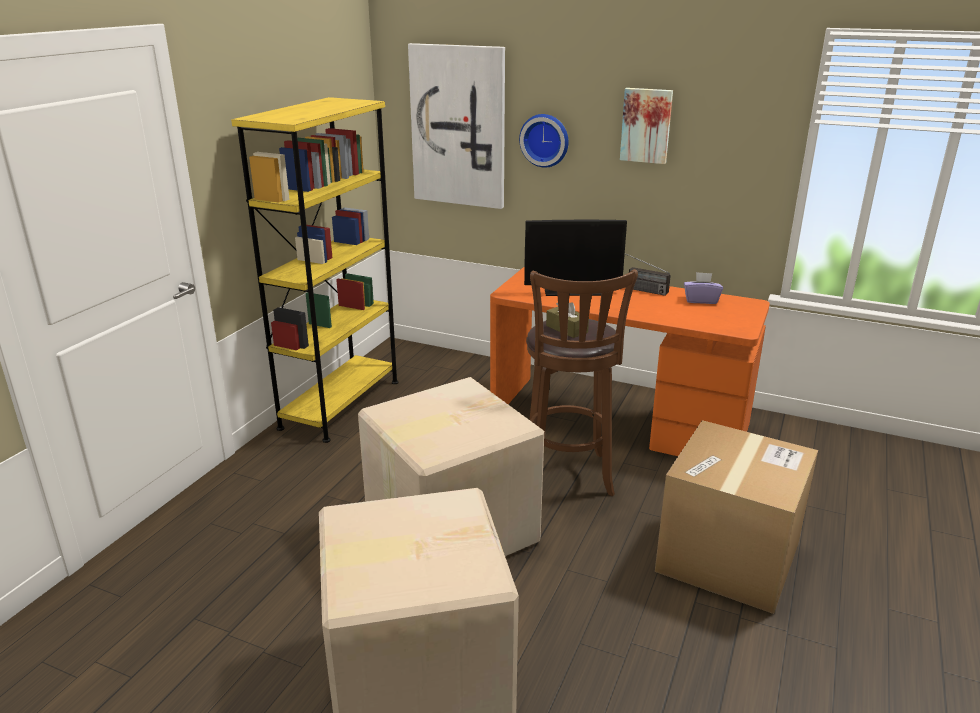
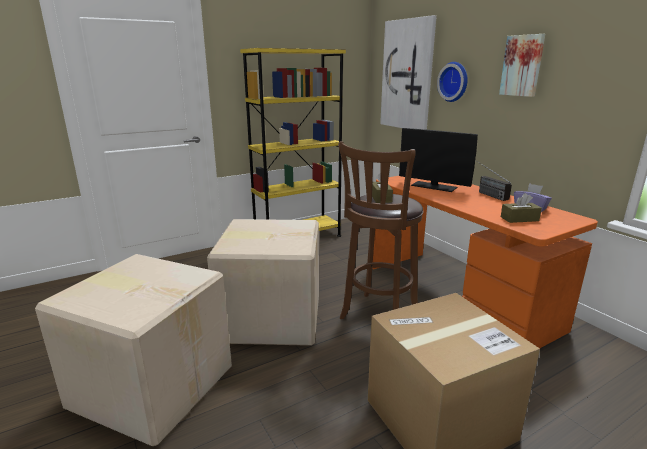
camera: 35 degrees right, 5 degrees down
(709, 318) = (519, 219): none -> brown tissue box

